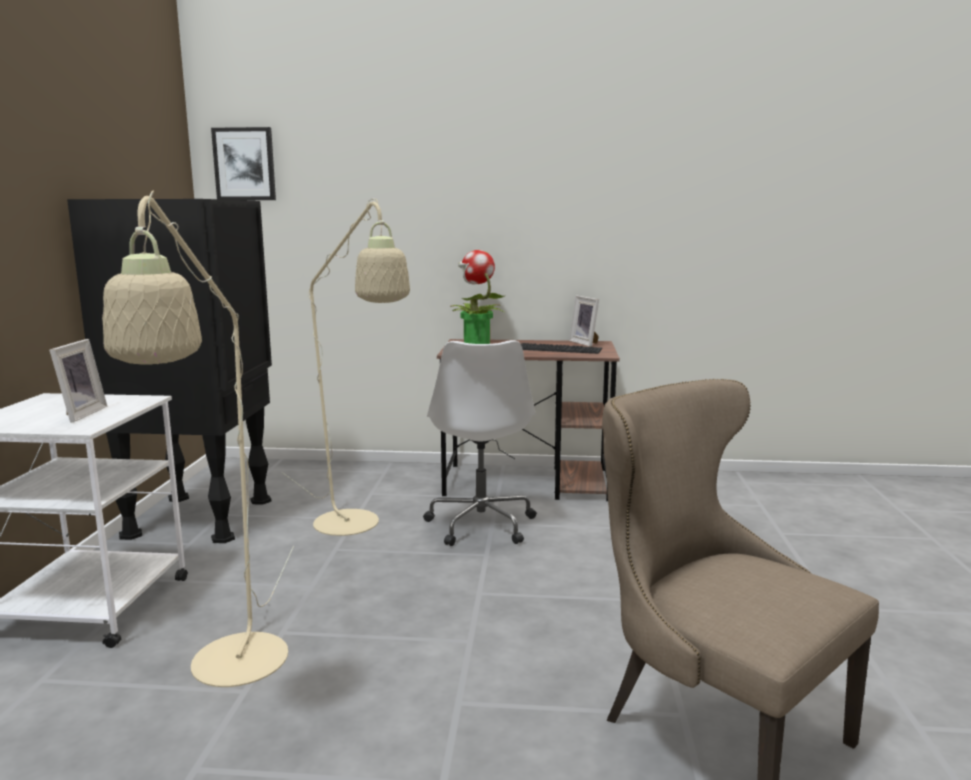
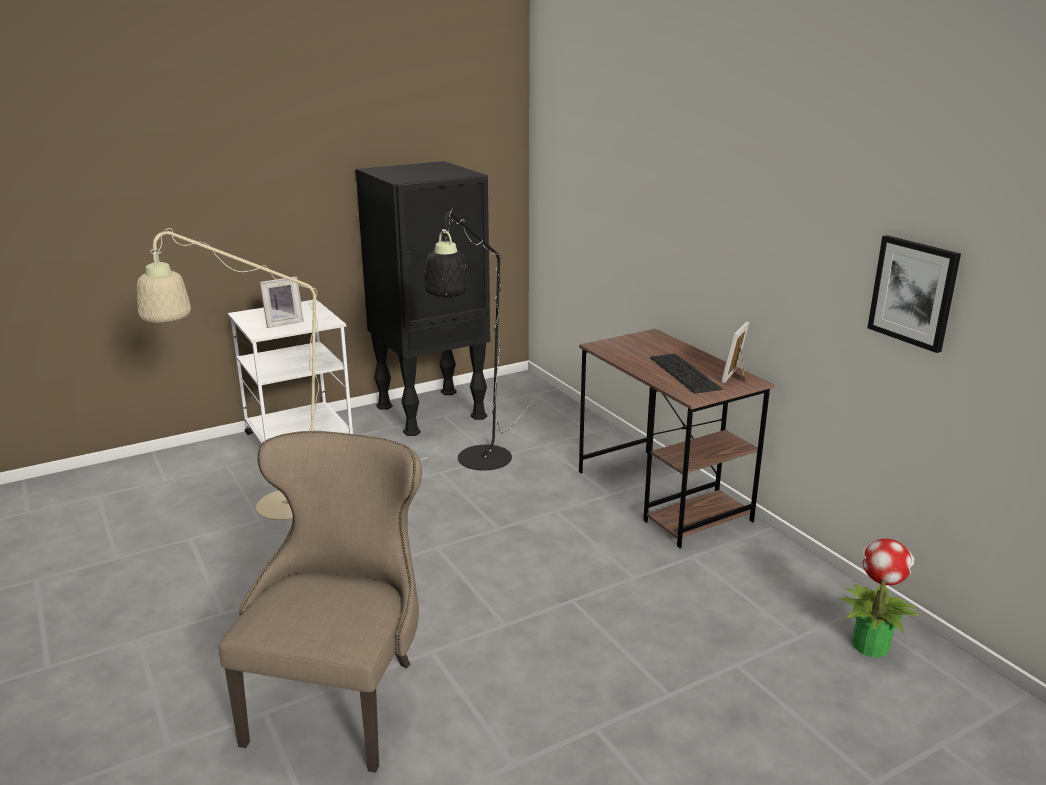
camera: 55 degrees right, 10 degrees up
(244, 164) = (553, 125): picture -> picture (913, 292)
(354, 528) = (479, 464): beige floor lamp -> black floor lamp
(476, 343) = (652, 341): potted plant -> potted plant (870, 644)
(481, 527) = (543, 508): white office chair -> none

